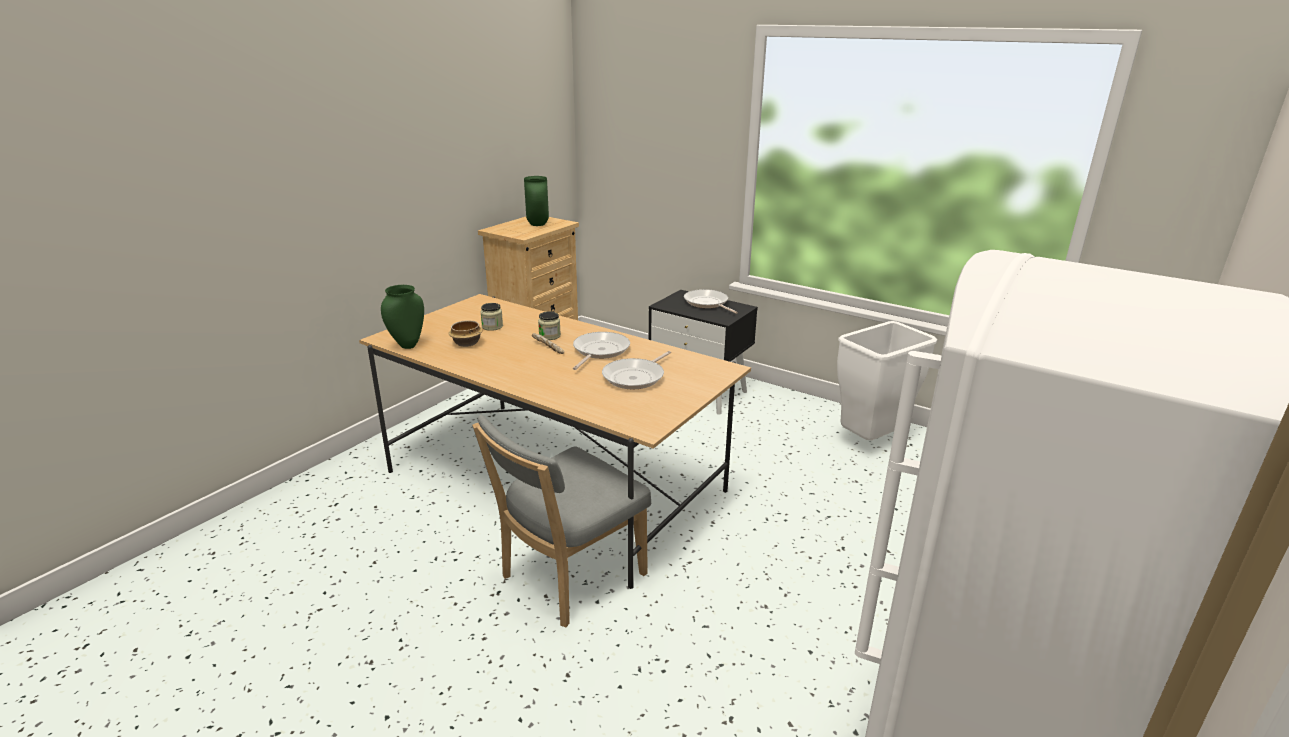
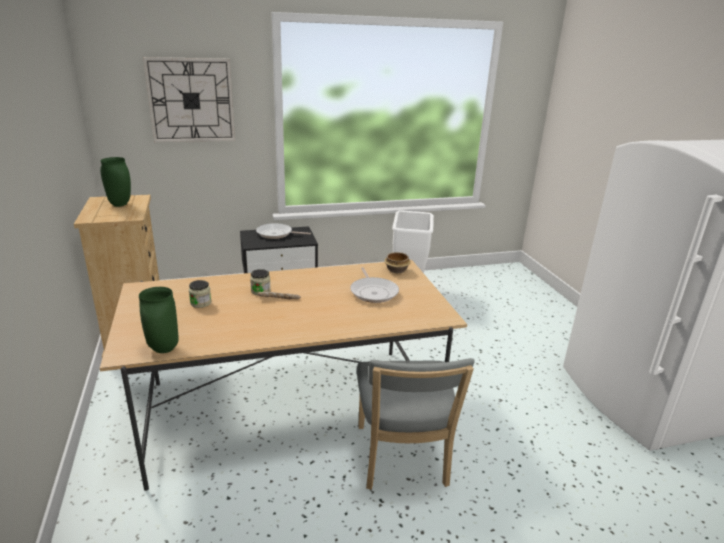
camera: 50 degrees left, 0 degrees up
(467, 343) = (212, 323): bowl -> bowl (397, 270)
(599, 351) = (316, 286): frying pan -> none
(663, 129) = (191, 100): none -> wall clock

